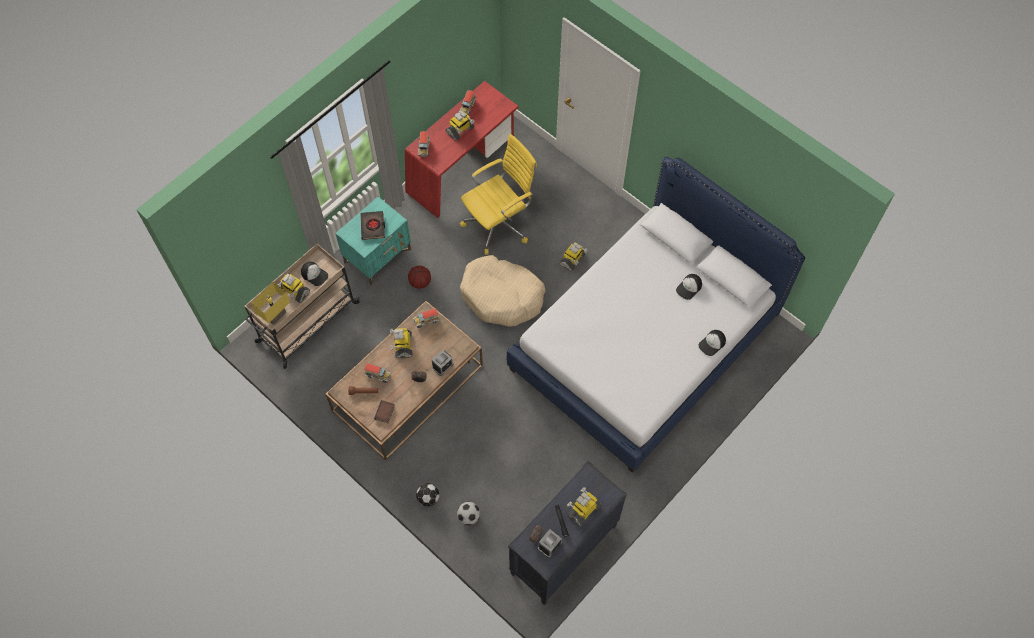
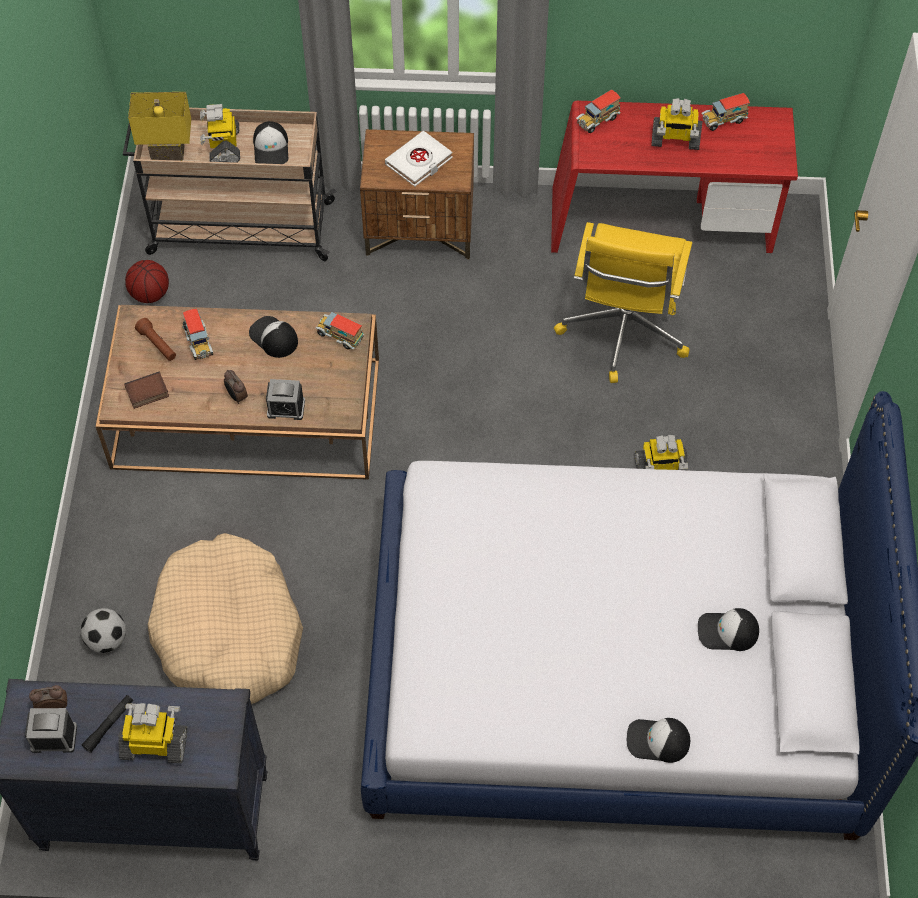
camera: 50 degrees right, 5 degrees down
(373, 226) = (419, 162): black book -> white book
(378, 256) = (420, 230): turquoise nightstand -> brown nightstand
(403, 346) = (273, 338): toy robot -> cap
(420, 282) = (428, 307): basketball -> basketball (150, 294)
(428, 498) = (93, 566): football -> none
(499, 223) = (622, 332): yellow office chair -> yellow office chair turned 90 degrees clockwise
(502, 296) = (506, 422): beige dog bed -> beige dog bed (229, 633)

